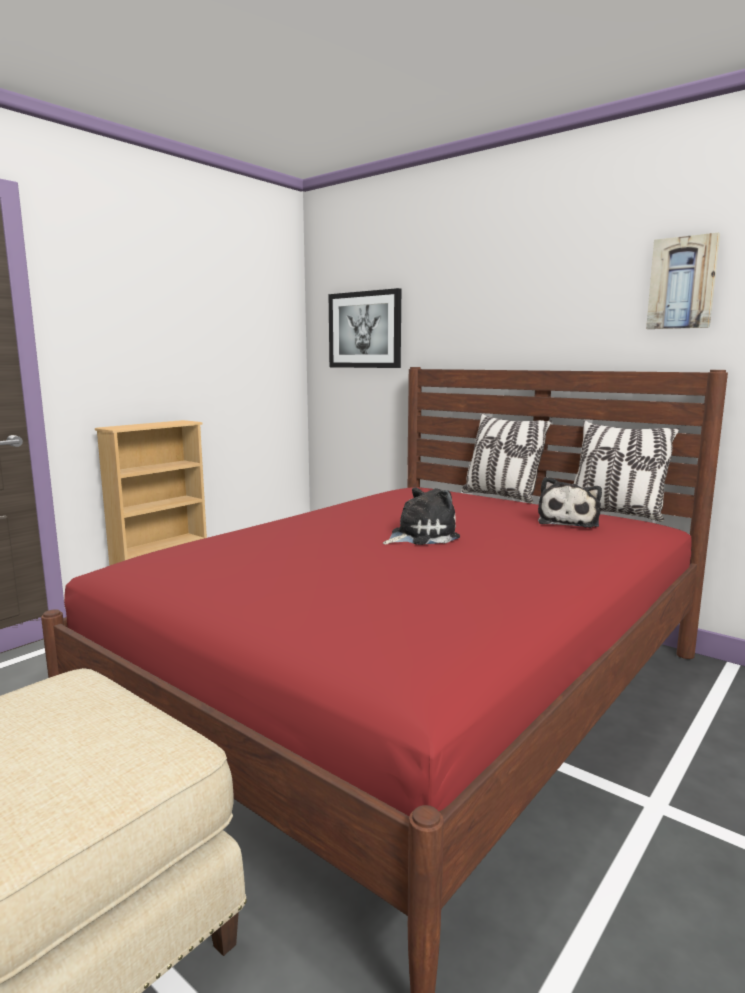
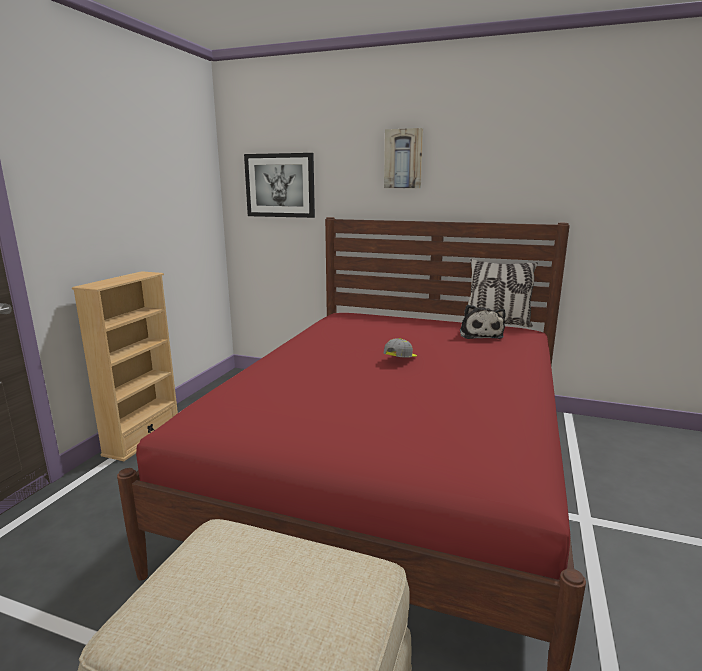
camera: 20 degrees left, 5 degrees up
(420, 536) = (400, 359): plush toy -> cap
(501, 496) = (410, 316): pillow -> none
(682, 283) = (537, 161): picture -> picture (403, 159)

